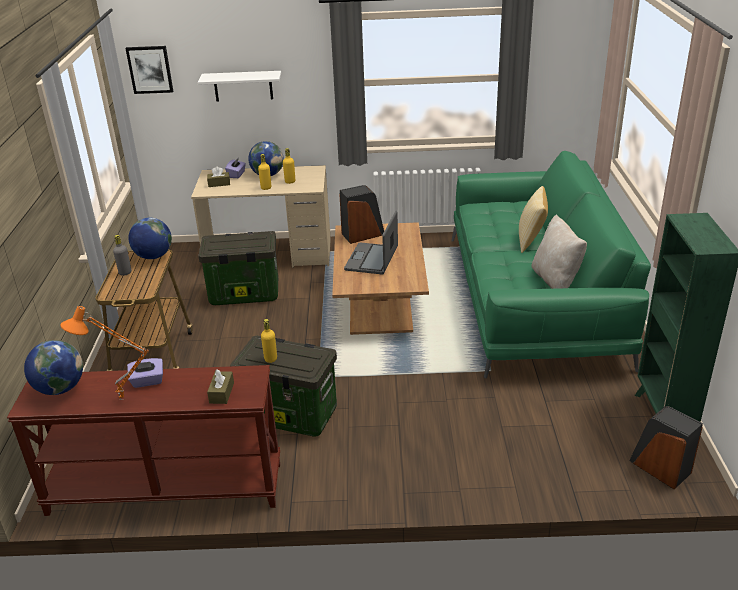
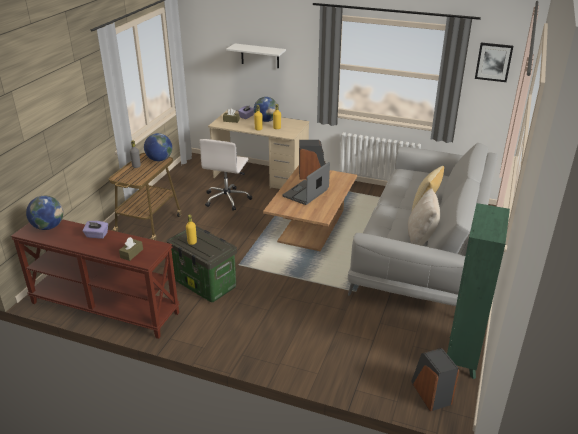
camera: 20 degrees right, 0 degrees up
(121, 401) = (74, 243): orange table lamp -> none
(150, 69) = (202, 35): picture -> picture (493, 62)
(243, 294) = (227, 199): storage box -> white office chair
(533, 299) = (422, 249): green sofa -> grey sofa

